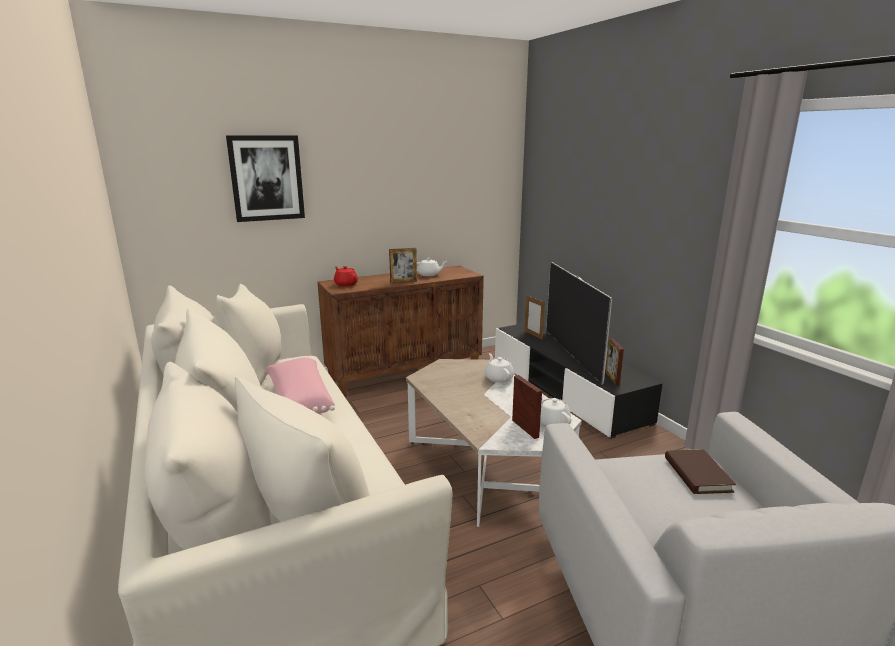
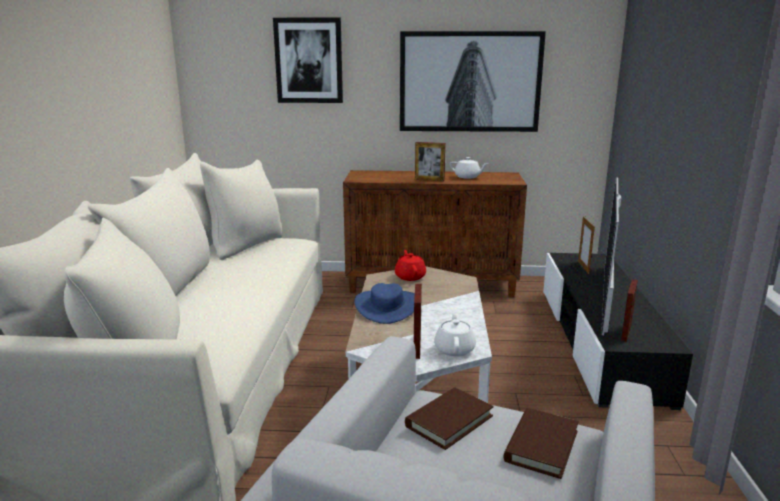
camera: 30 degrees right, 0 degrees up
(299, 400) = (249, 272): pink pillow -> none
(346, 284) = (371, 175): red teapot -> red teapot (410, 276)
(416, 192) = (470, 82): none -> picture
(460, 401) = (387, 307): none -> blue hat
(498, 378) = (457, 295): white teapot -> none
(627, 478) = (449, 421): none -> brown book

